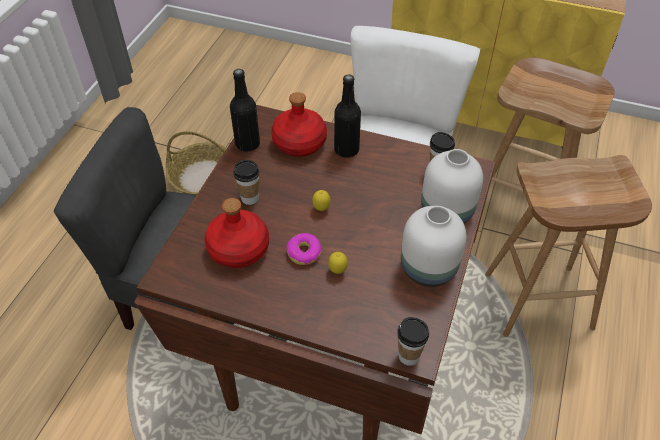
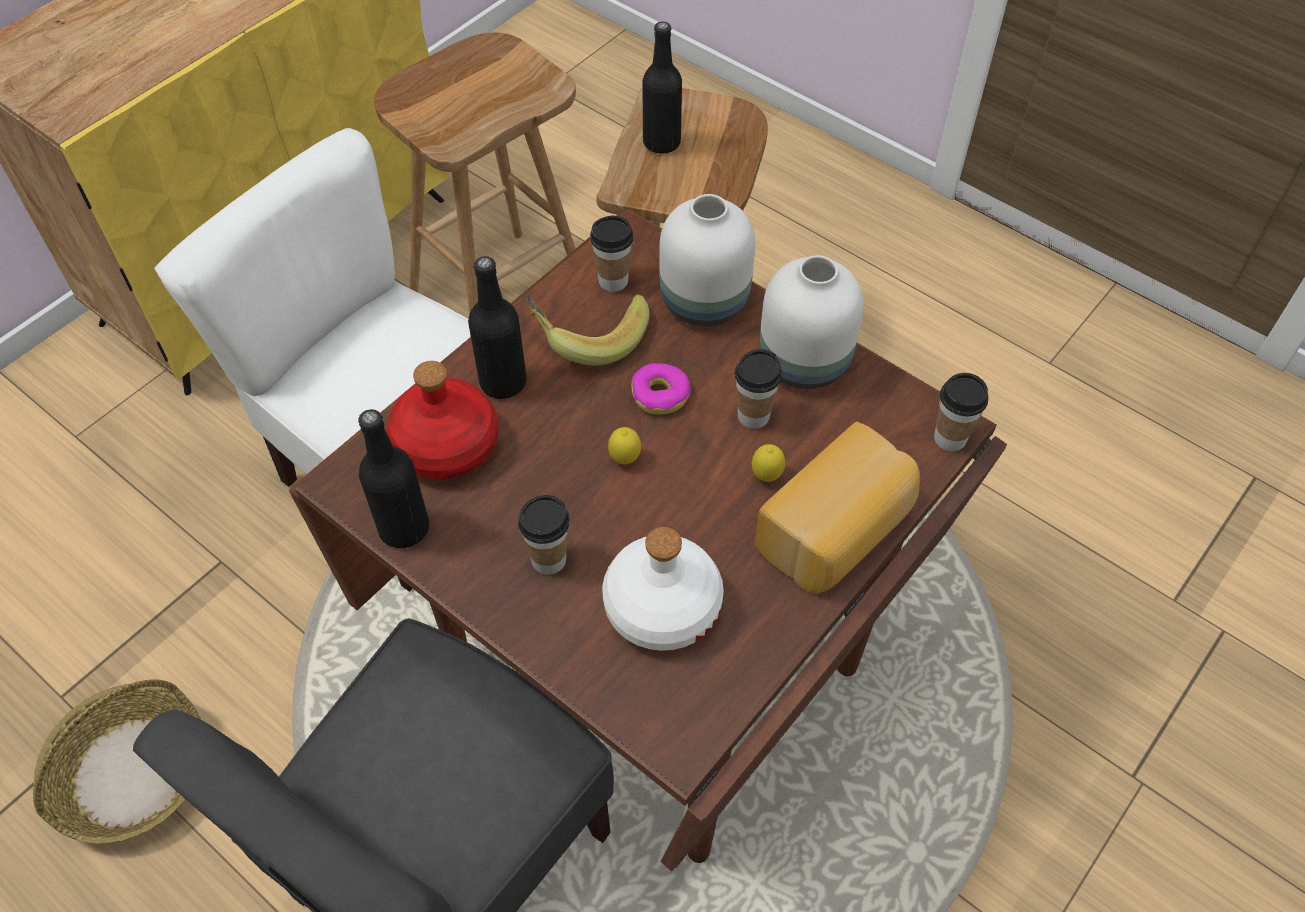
camera: 70 degrees left, 5 degrees up
(239, 248) = (661, 606): red bottle -> white bottle
(304, 253) = (711, 512): donut -> donut (660, 395)
(314, 312) = (837, 532): none -> bread
(376, 255) = (753, 416): none -> cup
(394, 171) = (588, 335): none -> banana
(583, 176) = (661, 143): none -> black bottle

